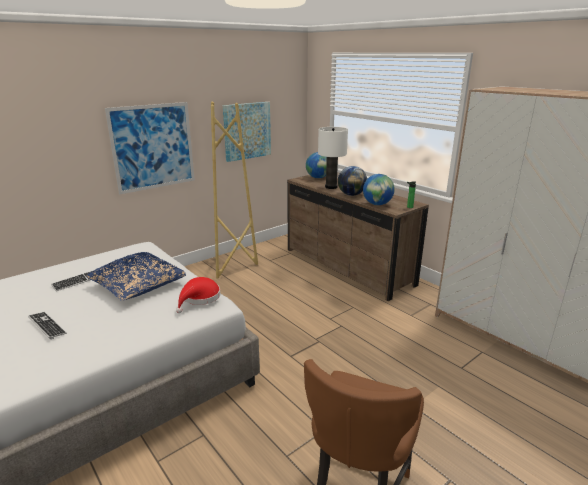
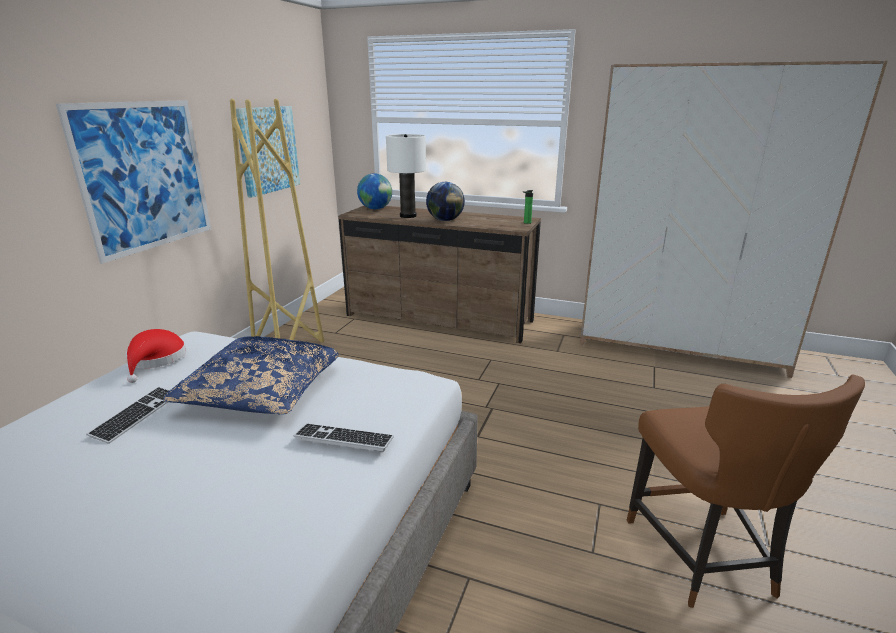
camera: 30 degrees left, 0 degrees up
(47, 326) = (168, 502): keyboard -> keyboard (344, 439)
(200, 298) = (390, 380): red hat -> red hat (156, 360)
(377, 204) = (489, 225): globe -> none

